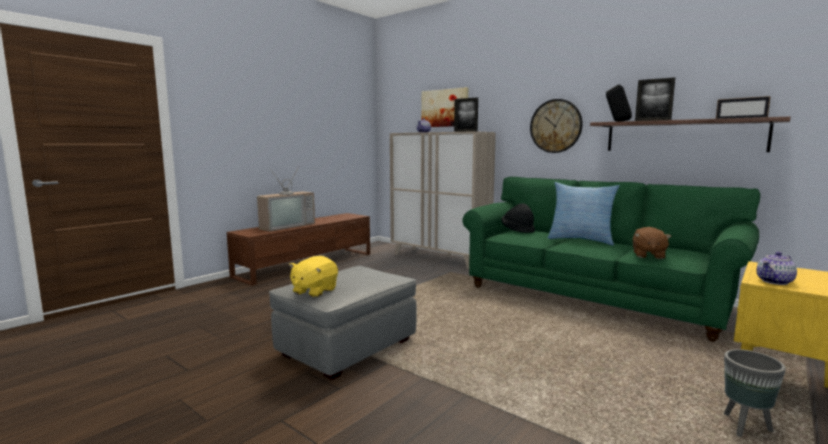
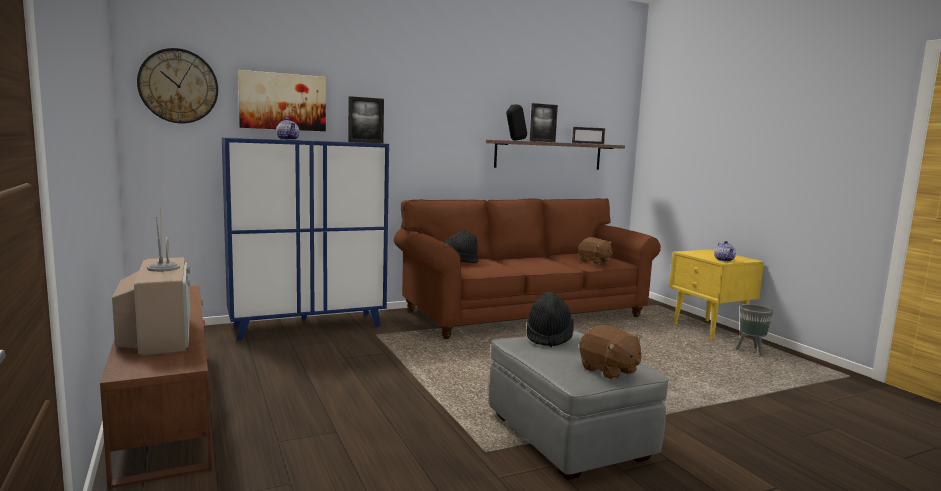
camera: 65 degrees left, 0 degrees up
(314, 291) = (608, 370): yellow plush toy -> brown plush toy
(369, 271) = (548, 337): none -> black hat
(439, 258) = (308, 326): beige cabinet -> blue cabinet
(555, 126) = (443, 139): wall clock -> wall clock (178, 86)
(580, 240) = (516, 260): pillow -> none
(593, 297) = (525, 314): green sofa -> brown sofa

